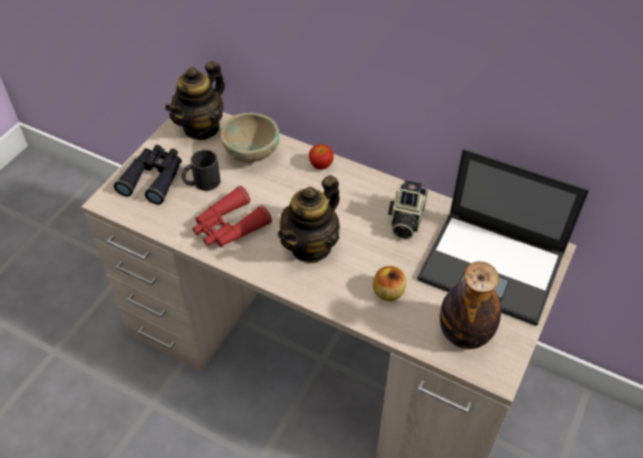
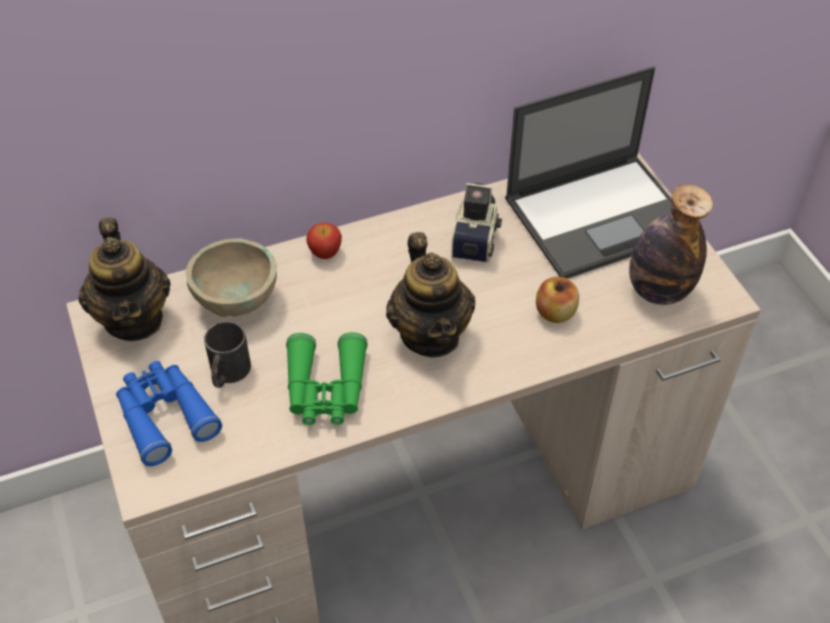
camera: 50 degrees left, 0 degrees up
(154, 178) = (164, 415): black binoculars -> blue binoculars
(229, 227) = (326, 389): red binoculars -> green binoculars
(405, 220) = (477, 238): camera -> camera turned 135 degrees counterclockwise

